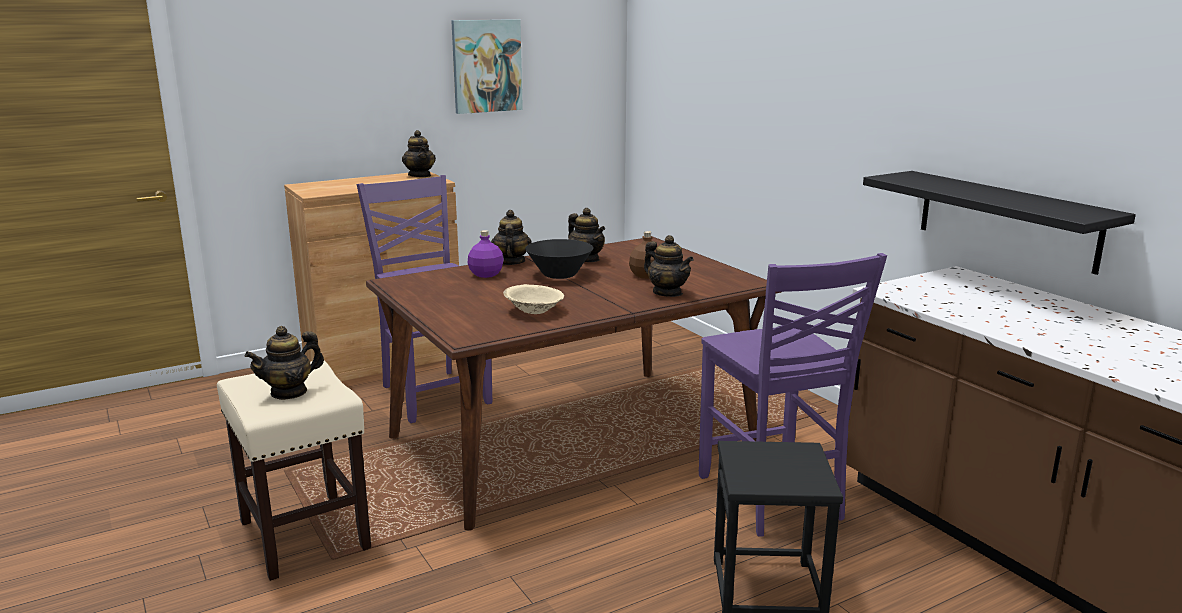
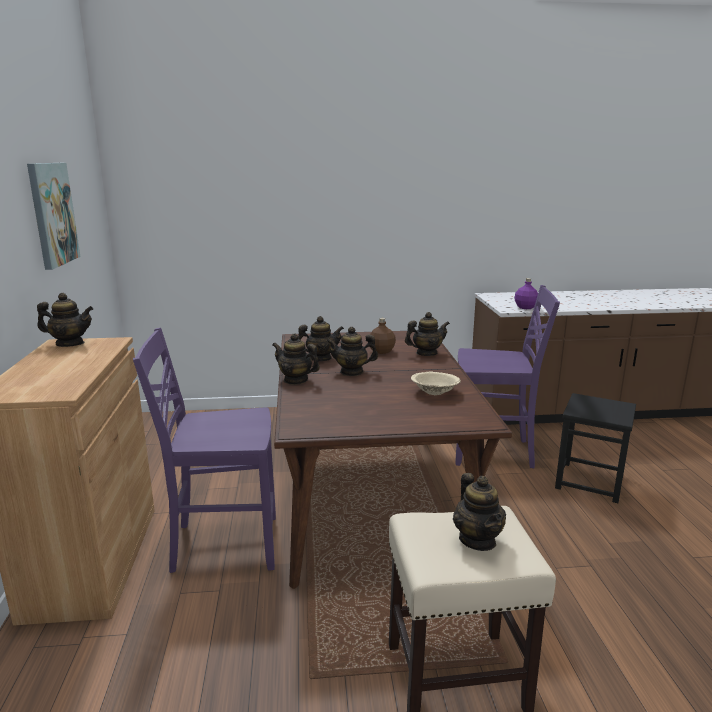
camera: 65 degrees left, 0 degrees up
(486, 274) = (321, 393): purple bottle -> purple bottle (525, 307)
(559, 275) = (352, 372): black bowl -> teapot
(1006, 220) = (501, 261): black shelf -> none

